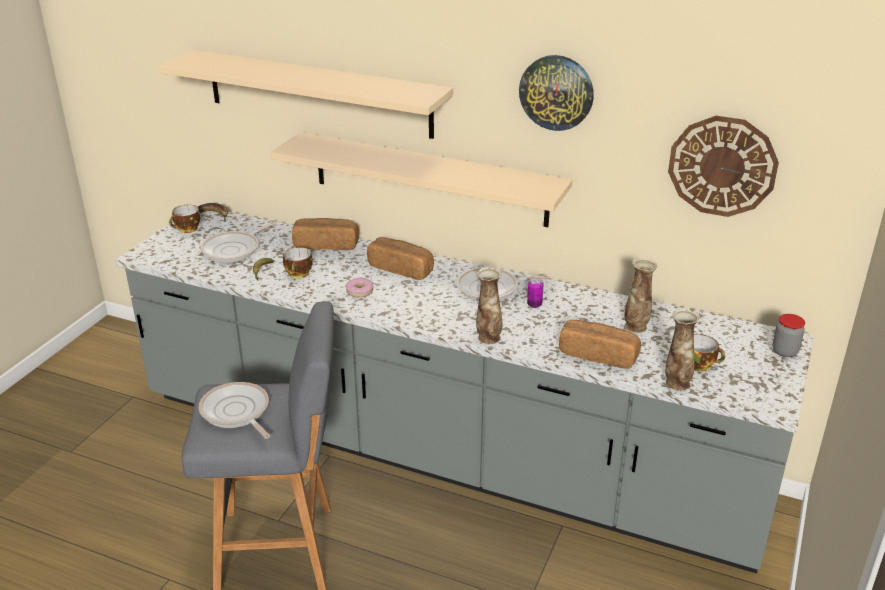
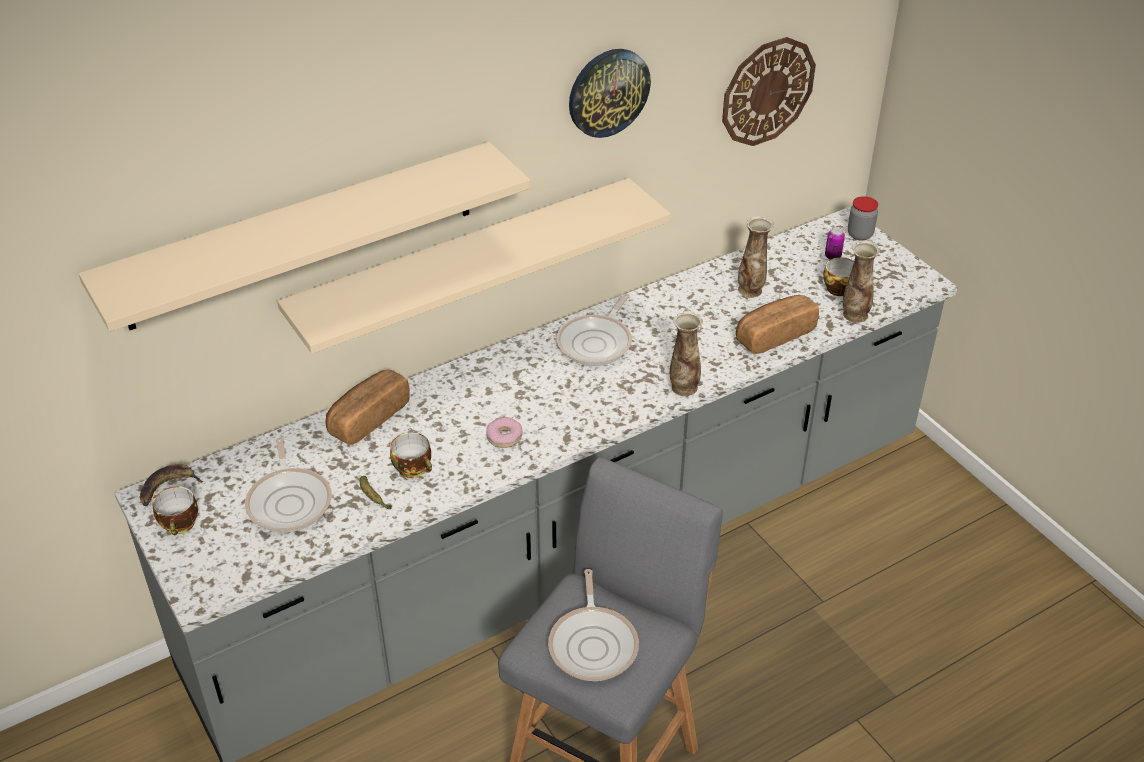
camera: 55 degrees left, 10 degrees up
(236, 412) = (594, 644): frying pan -> frying pan turned 90 degrees counterclockwise
(401, 268) = (489, 385): bread -> none
(534, 304) = (654, 330): can -> can (832, 256)

